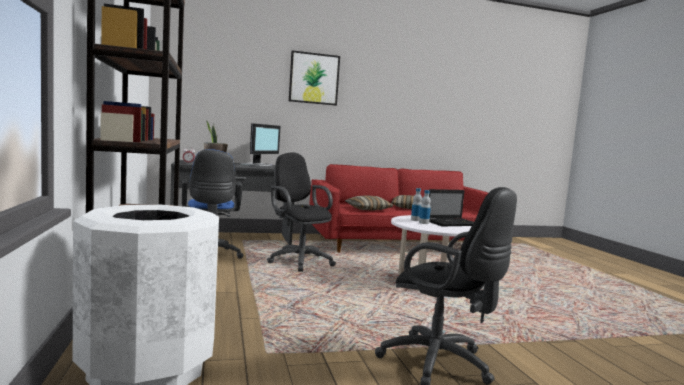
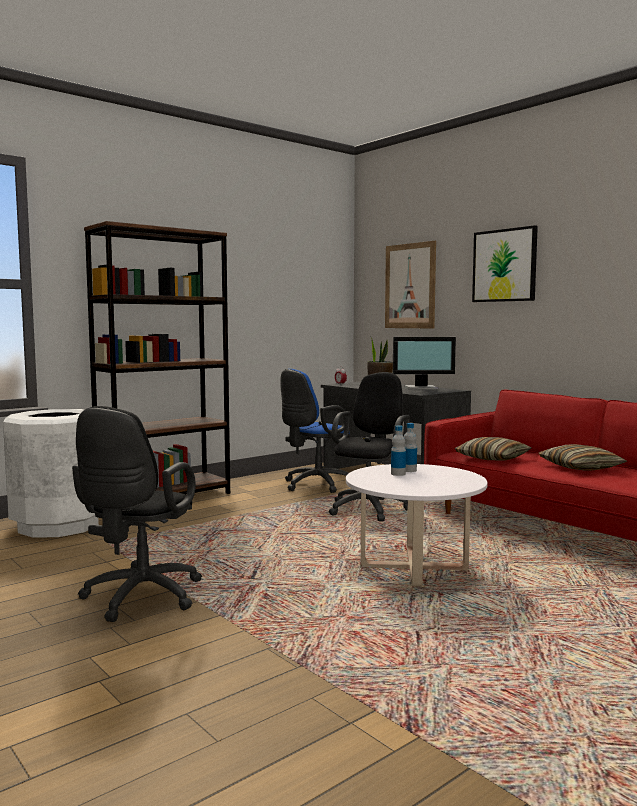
camera: 65 degrees right, 0 degrees up
(223, 80) = (410, 286): none -> picture
(453, 223) = (437, 482): laptop -> none

